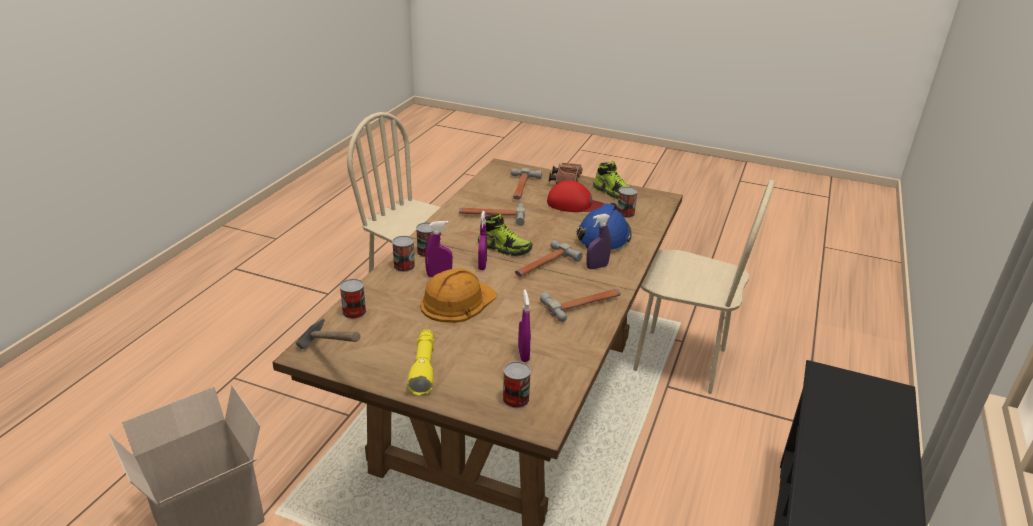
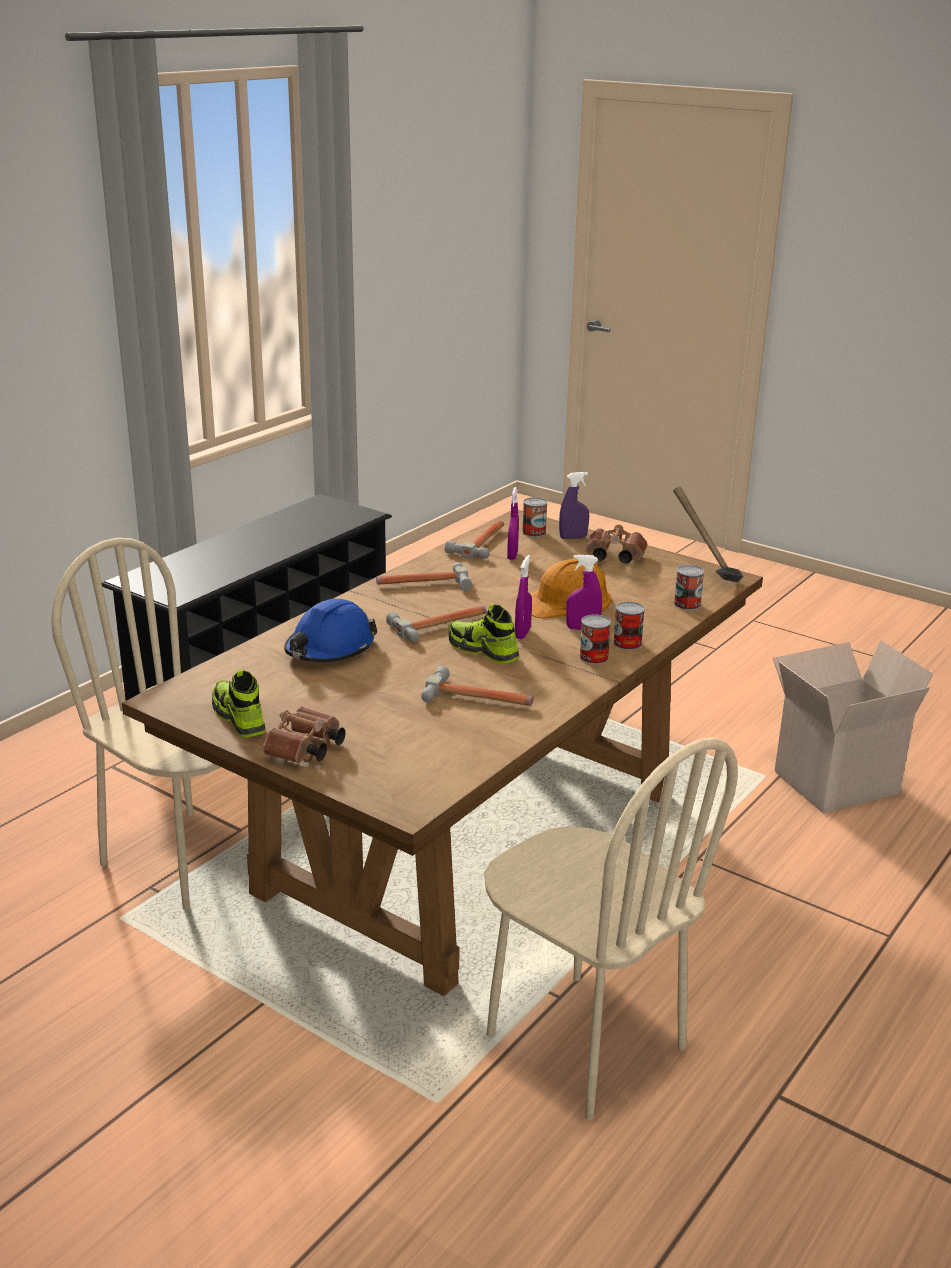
camera: 165 degrees left, 5 degrees down
(423, 368) = (613, 557): yellow flashlight -> brown binoculars
(522, 188) = (397, 747): hammer -> hammer (482, 542)
(574, 204) = (327, 705): red cap -> none
(597, 267) = (373, 616): purple spray bottle -> purple spray bottle (573, 537)
(625, 213) = (259, 680): can -> none

